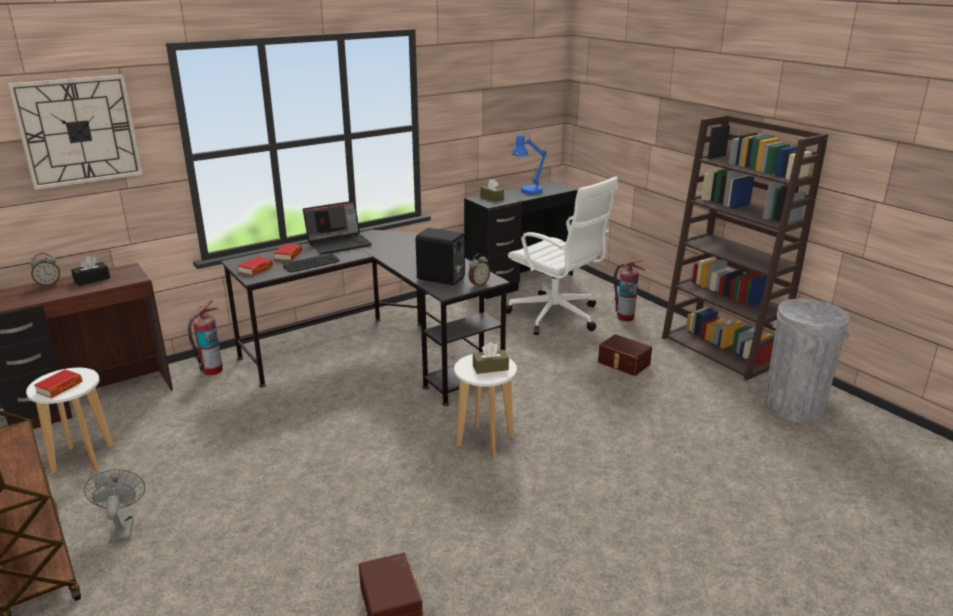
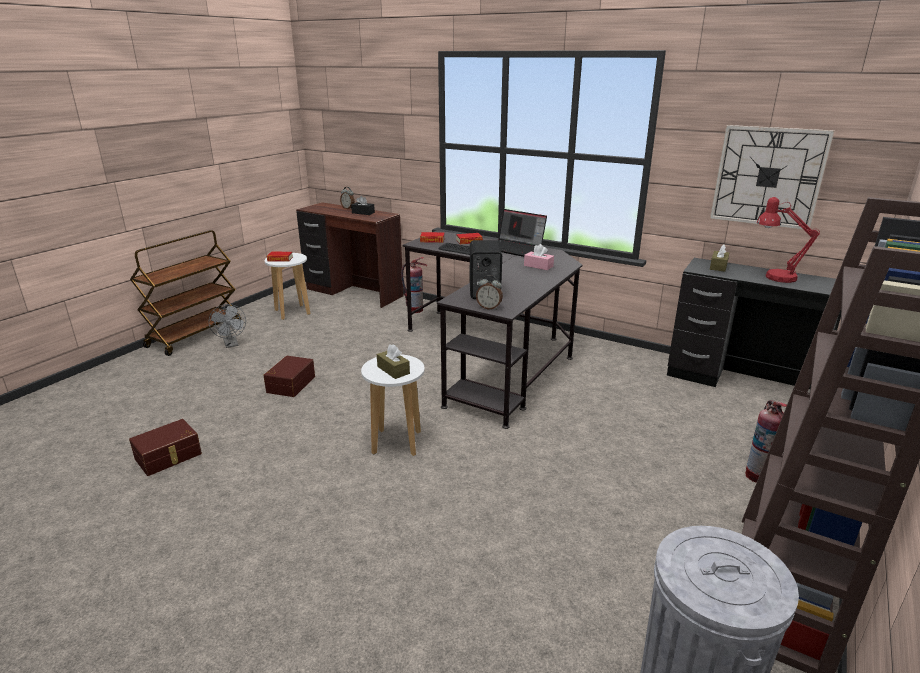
camera: 65 degrees right, 0 degrees up
(78, 131) = (382, 111): wall clock -> wall clock (768, 177)
(122, 528) = (231, 344): grey fan -> grey fan turned 105 degrees clockwise
(402, 246) = (538, 266): none -> pink tissue box
(527, 192) = (773, 277): blue table lamp -> red table lamp
(556, 317) = (686, 425): white office chair -> none
(623, 363) = (631, 498): brown storage box -> brown storage box (290, 384)

